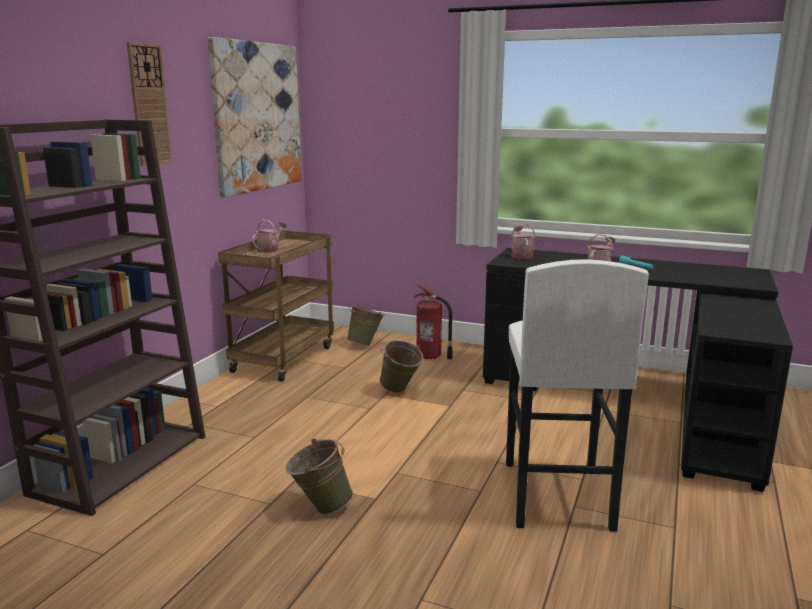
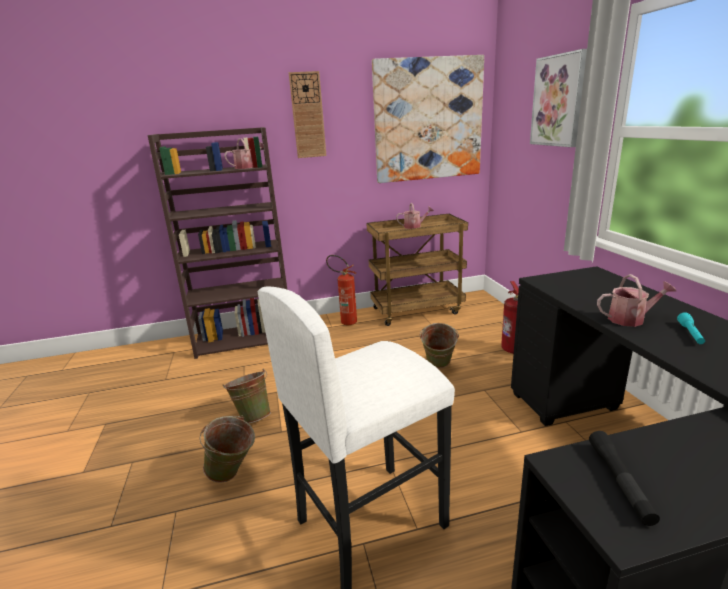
camera: 55 degrees right, 5 degrees up
(223, 396) = (345, 321): none -> fire extinguisher
(366, 344) = (485, 321): green bucket -> green bucket (233, 475)
(413, 103) = (558, 101): none -> picture
(521, 255) = (583, 278): watering can -> watering can (247, 167)
(738, 326) = (620, 482): none -> black flashlight

